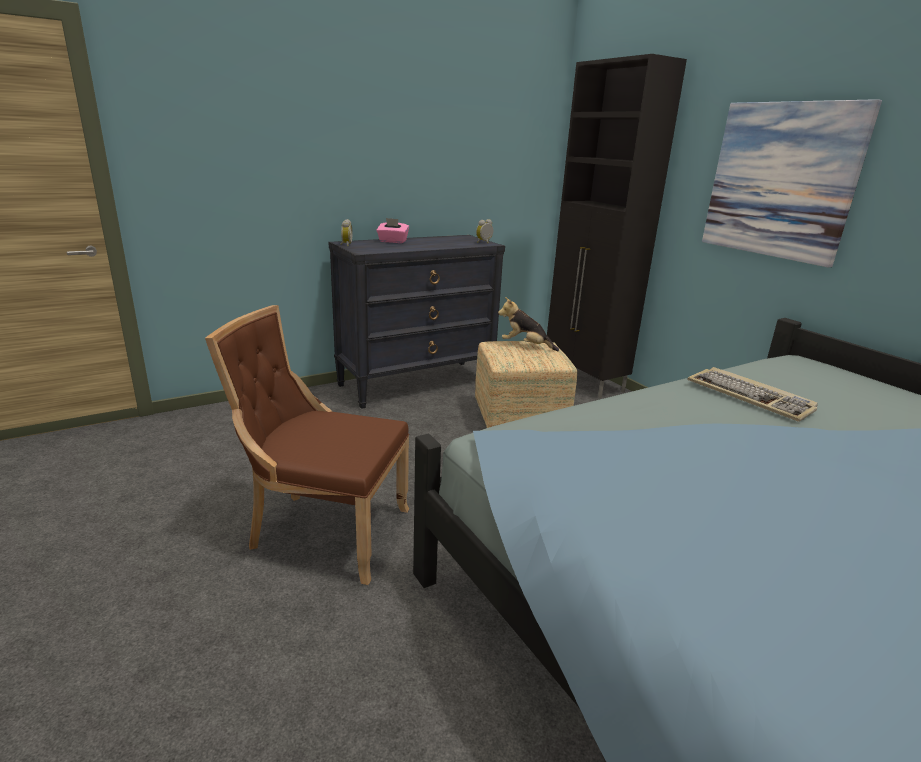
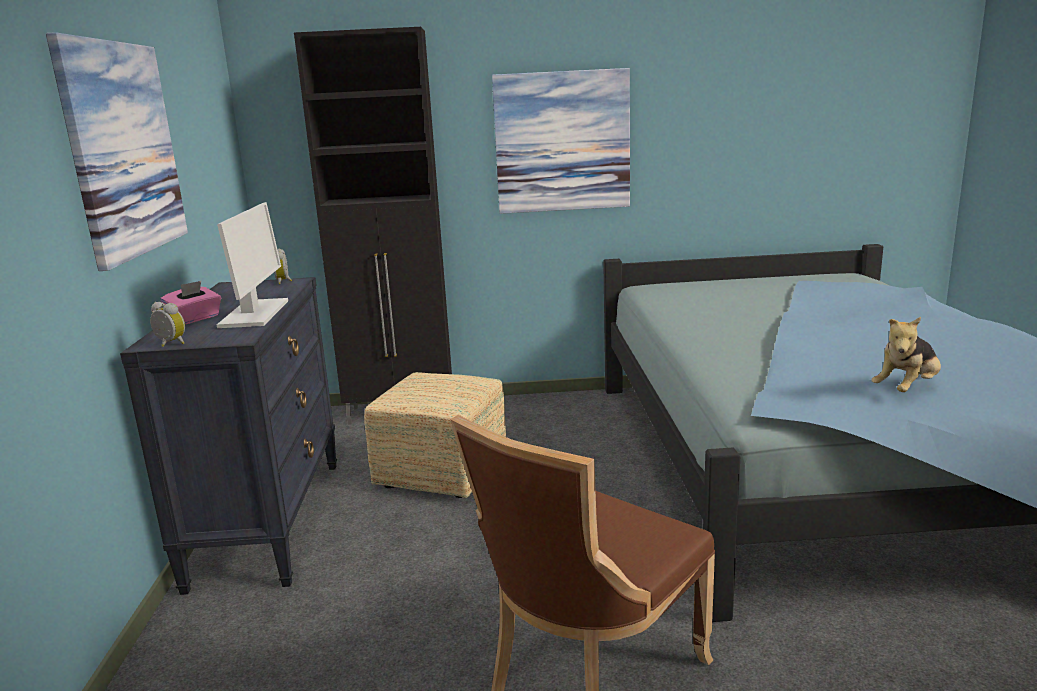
camera: 60 degrees left, 5 degrees down
(386, 132) = (123, 150): none -> picture
(411, 247) = (255, 314): none -> monitor
(525, 346) = (420, 385): plush toy -> plush toy (907, 389)
(750, 397) = (714, 316): keyboard -> none

